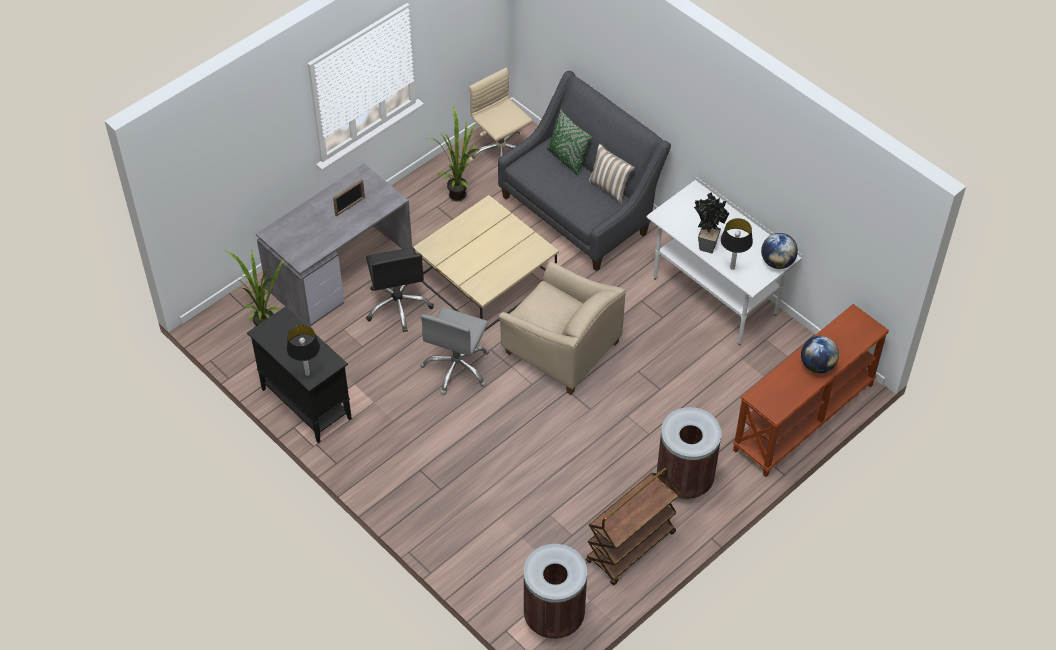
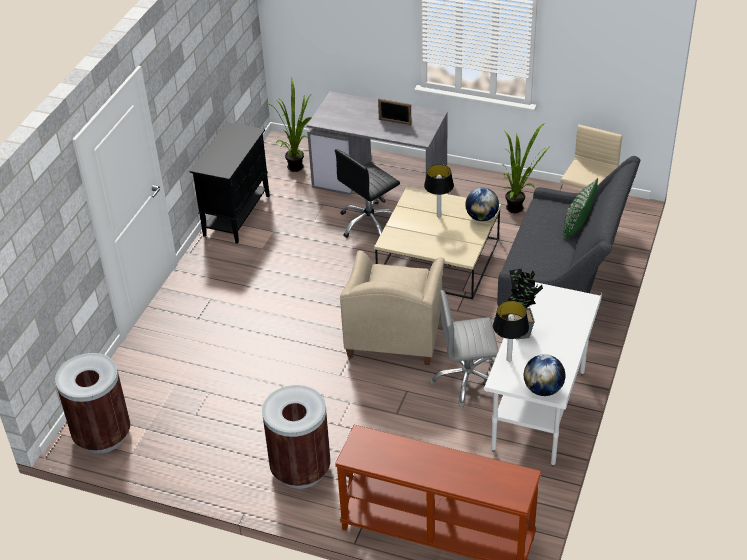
camera: 65 degrees right, 10 degrees down
(307, 374) = (205, 163): table lamp -> table lamp (438, 215)
(457, 368) = (329, 279): grey office chair -> grey office chair (467, 380)
(610, 188) = (567, 265): pillow -> none
(630, 548) = (202, 459): brown cart -> none
(817, 365) = (433, 469): globe -> globe (481, 217)

